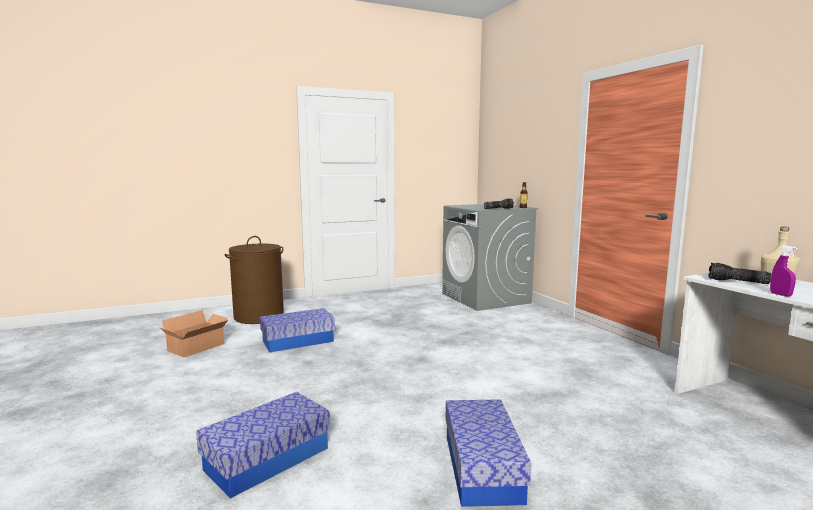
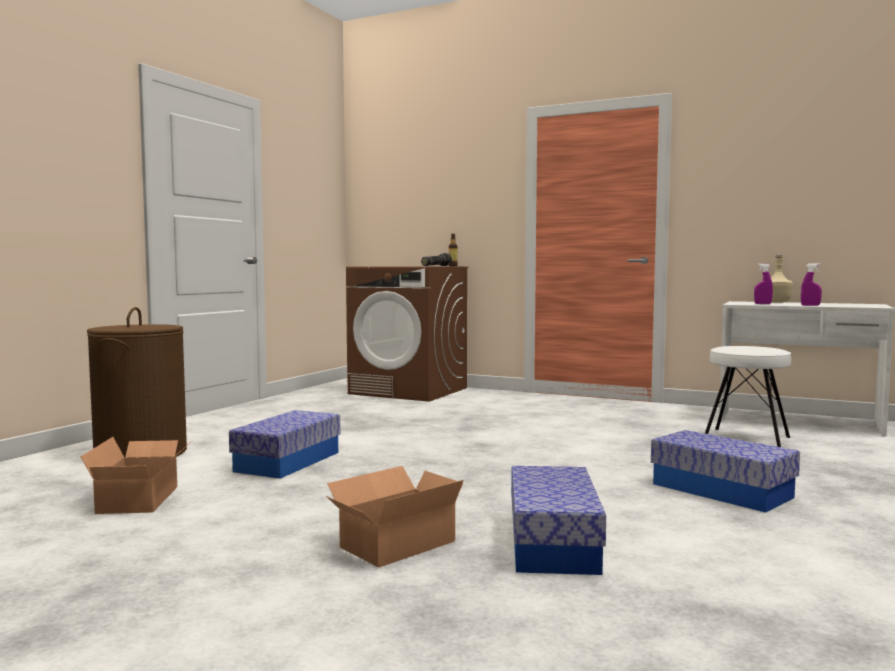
camera: 40 degrees left, 5 degrees down
(207, 420) = (393, 544): none -> cardboard box
(485, 298) = (409, 391): grey washing machine -> brown washing machine
(648, 422) = (745, 440): none -> white stool
(737, 282) = (762, 304): flashlight -> purple spray bottle

